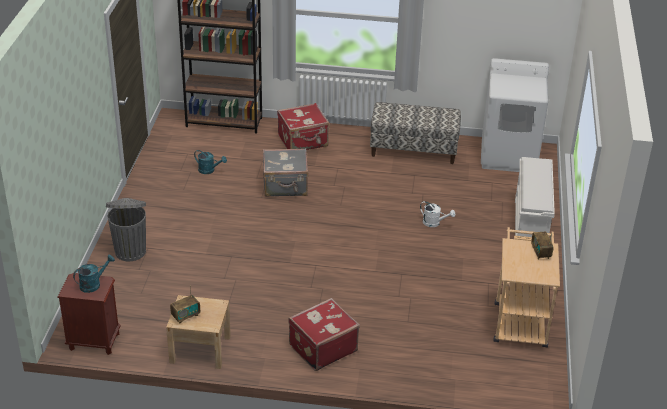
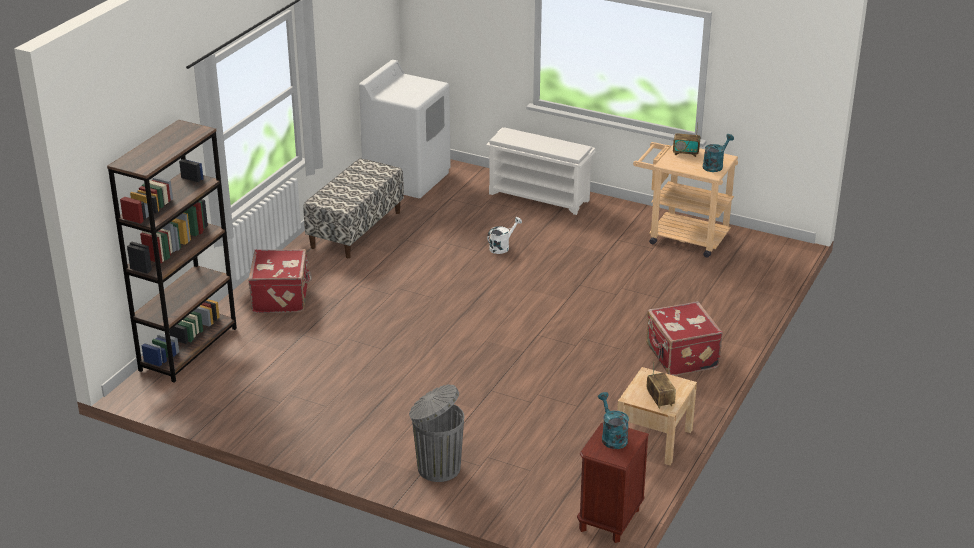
camera: 70 degrees left, 5 degrees down
(209, 170) = (296, 378): turquoise watering can -> turquoise watering can (715, 165)
(285, 186) = (371, 327): grey suitcase -> none

